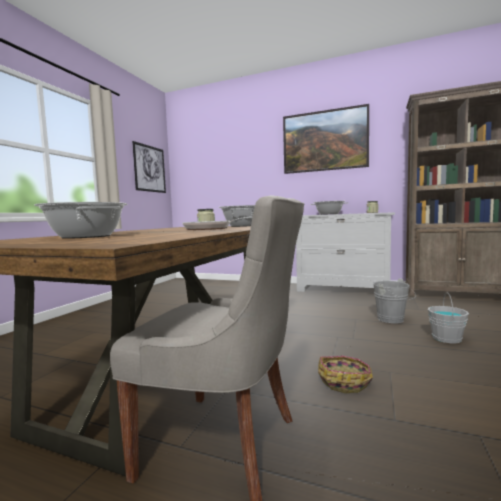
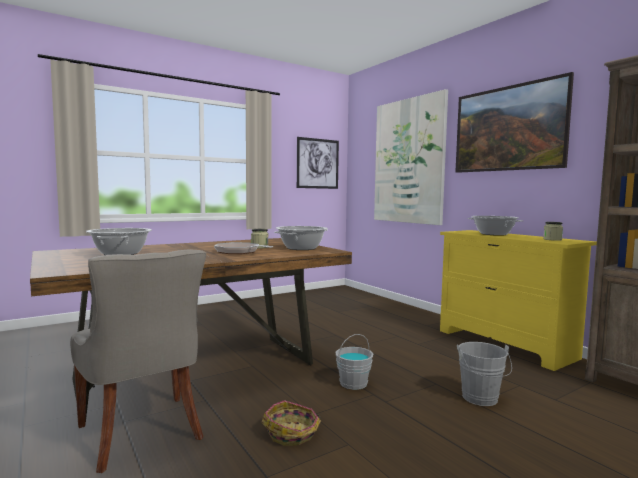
camera: 35 degrees right, 0 degrees up
(238, 167) = (408, 161): none -> picture
(343, 289) = (505, 344): white dresser -> yellow dresser
(447, 338) = (499, 444): grey bucket -> grey bucket (353, 383)

